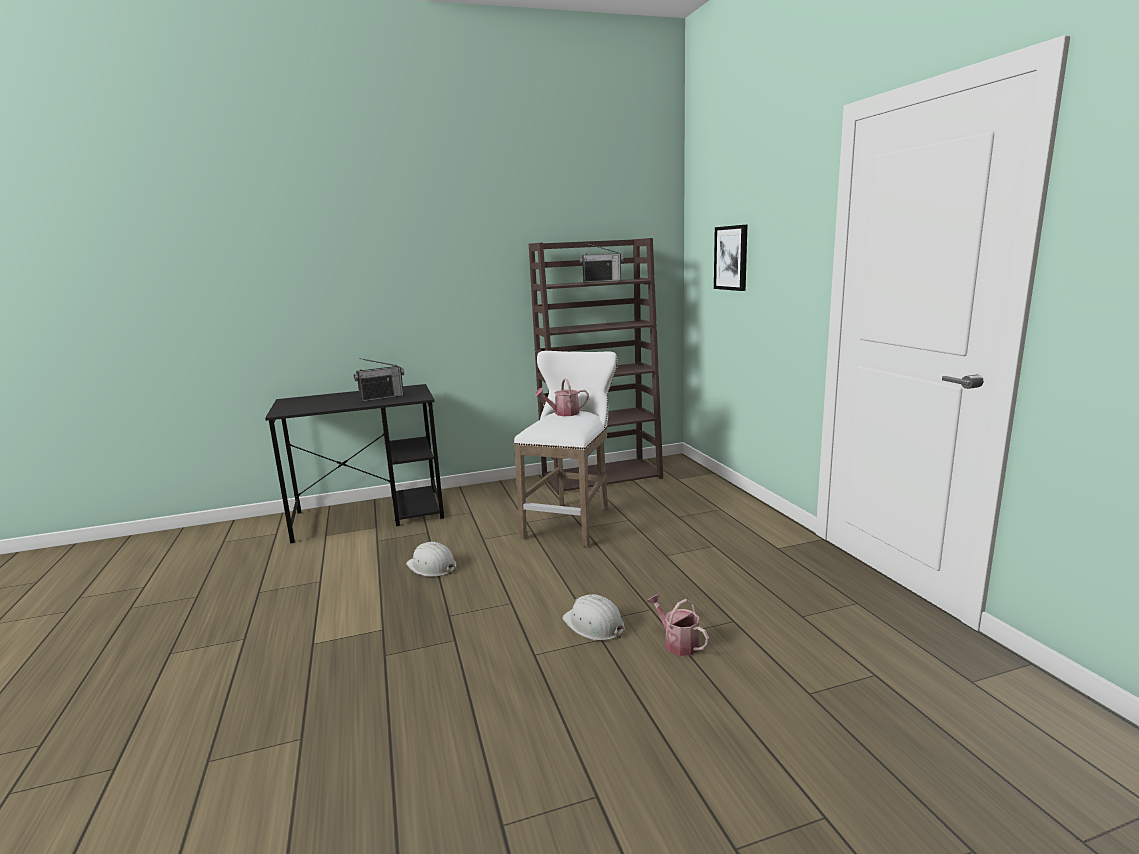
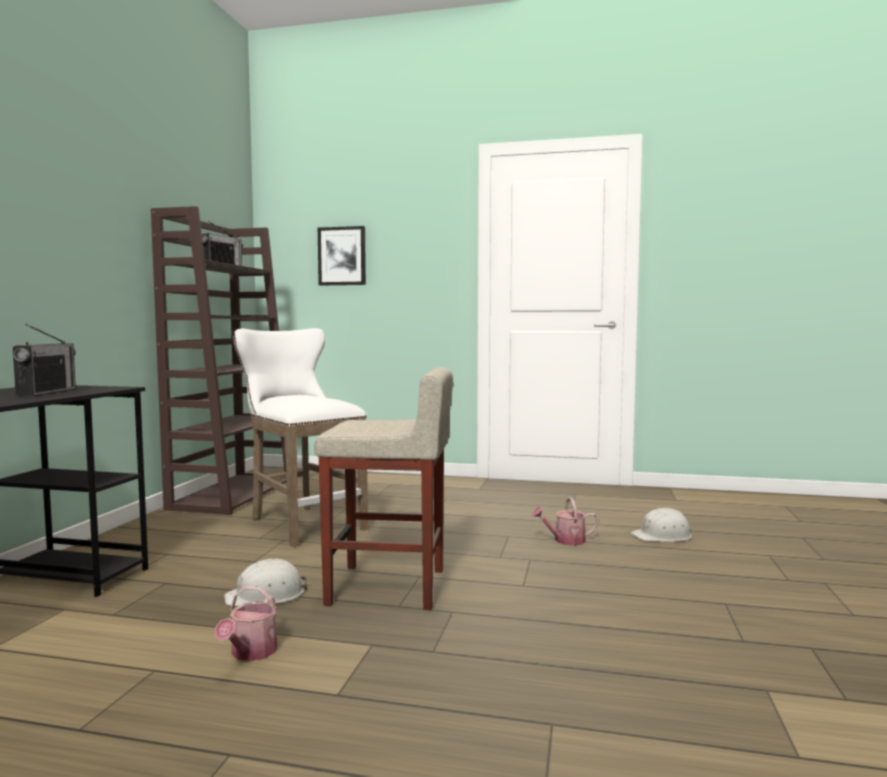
camera: 60 degrees left, 10 degrees down
(479, 599) = (389, 587): none -> beige stool
(563, 413) = (289, 396): watering can -> watering can (250, 653)
(594, 625) = (505, 556): white hard hat -> white hard hat (662, 536)

